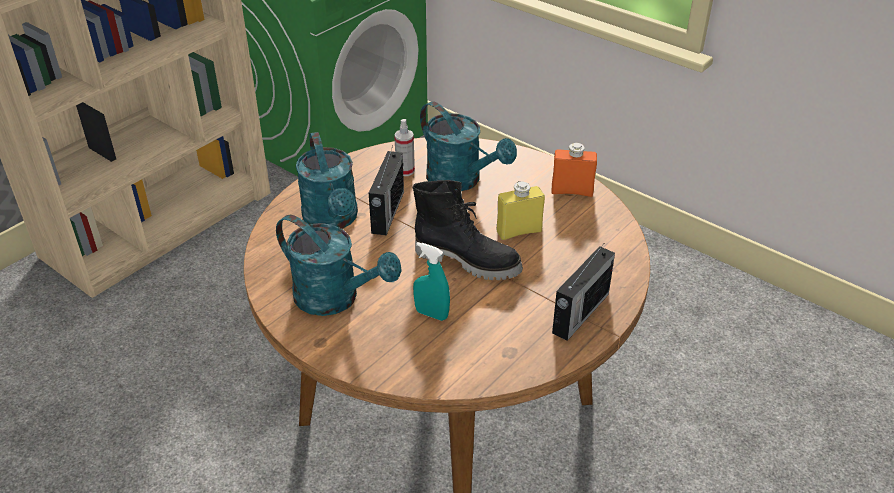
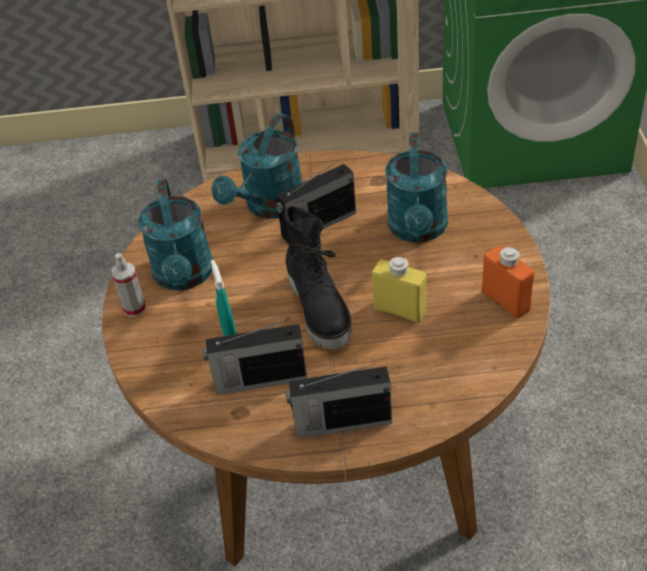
camera: 50 degrees right, 5 degrees up
(405, 171) = (384, 193): spray bottle -> spray bottle (134, 308)
(491, 325) = (259, 380): none -> radio

